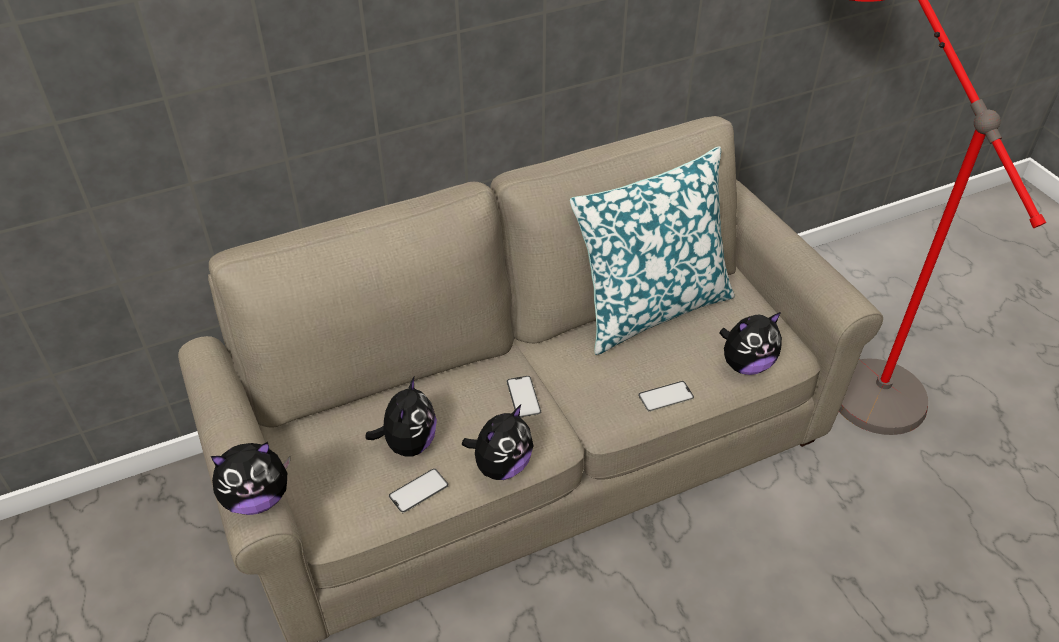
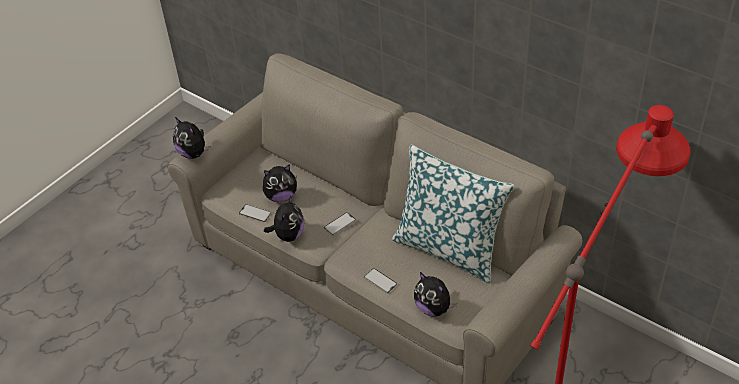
camera: 65 degrees right, 0 degrees up
(501, 466) = (288, 235): plush toy -> plush toy turned 90 degrees counterclockwise

